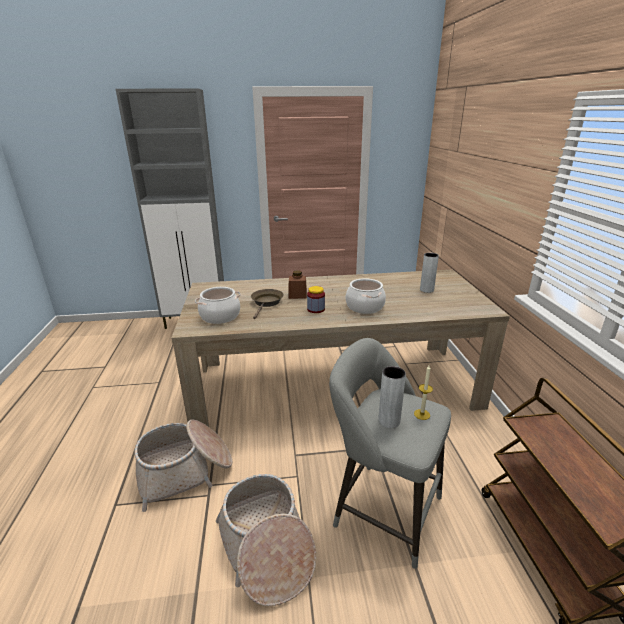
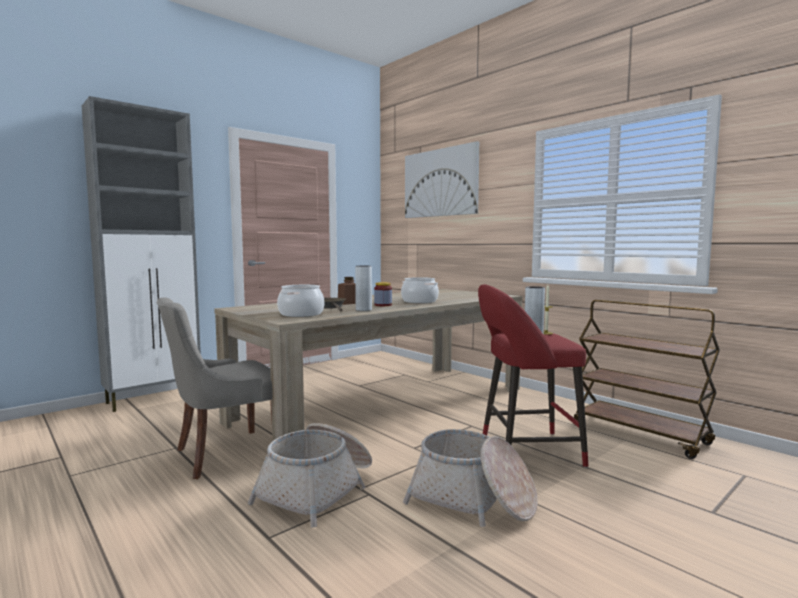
camera: 35 degrees left, 20 degrees down
(175, 402) = (224, 454): none -> grey chair
(382, 508) = (524, 451): grey stool -> red stool
(426, 290) = (446, 294): grey vase -> grey vase (363, 310)
(474, 141) = (440, 183): none -> picture

